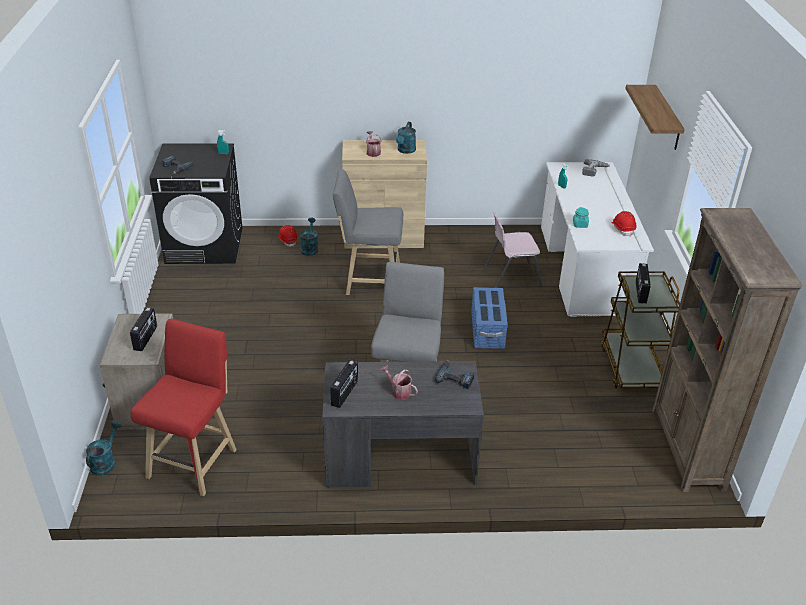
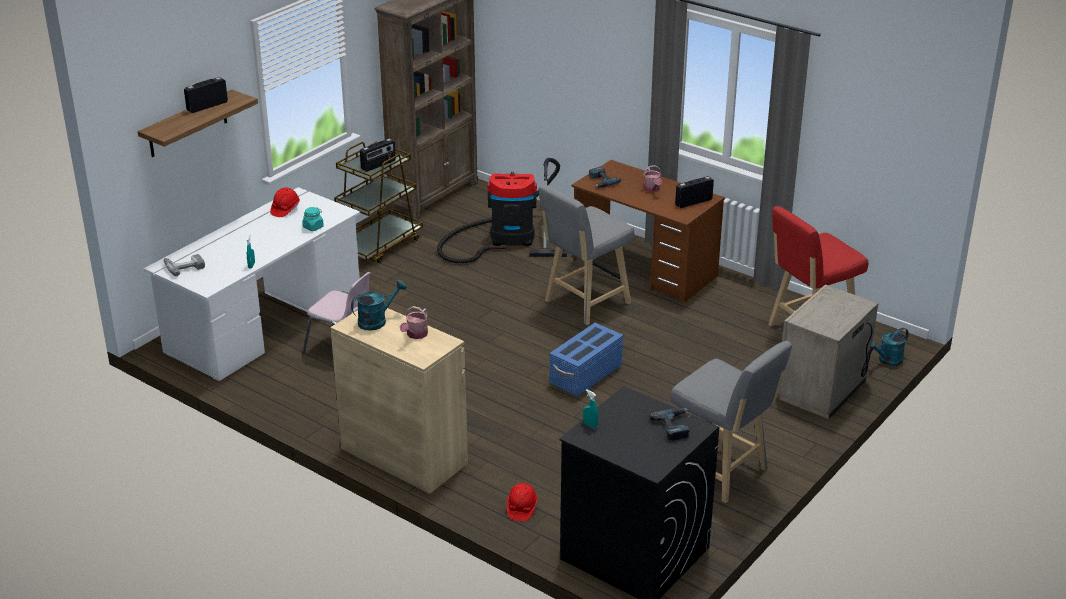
camera: 140 degrees left, 5 degrees down
(146, 338) = (823, 308): radio -> radio (207, 106)
(309, 248) = (507, 483): turquoise watering can -> none
(369, 281) = (491, 410): grey stool -> grey stool (721, 473)
(400, 460) = (644, 269): grey desk -> brown desk
(487, 330) = (447, 316): blue storage box -> blue storage box (585, 375)
(553, 430) = (506, 238): none -> vacuum cleaner

